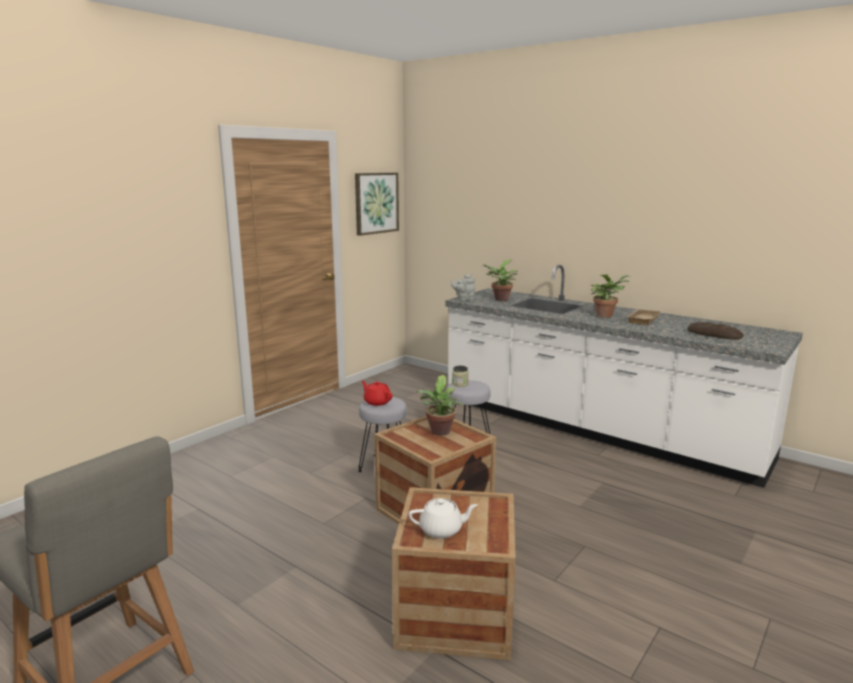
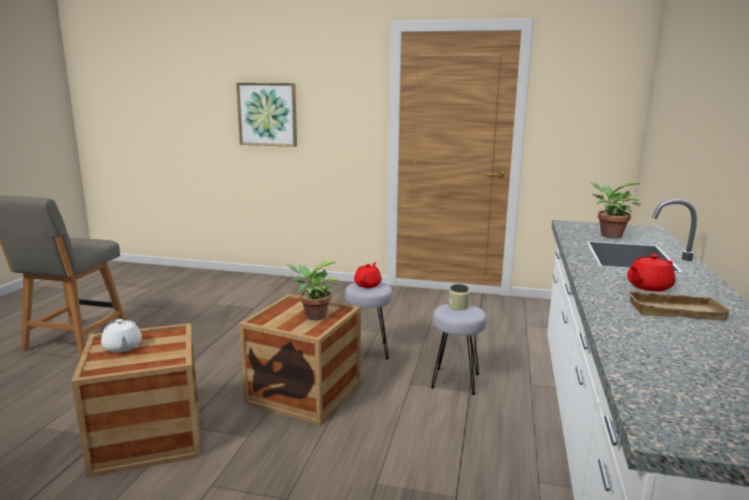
camera: 65 degrees right, 0 degrees up
(376, 203) = (590, 102): picture -> picture (267, 114)
(464, 299) = (571, 224): grey teapot -> none
(605, 315) = (648, 287): potted plant -> red teapot
(714, 335) = (680, 370): bread -> none

